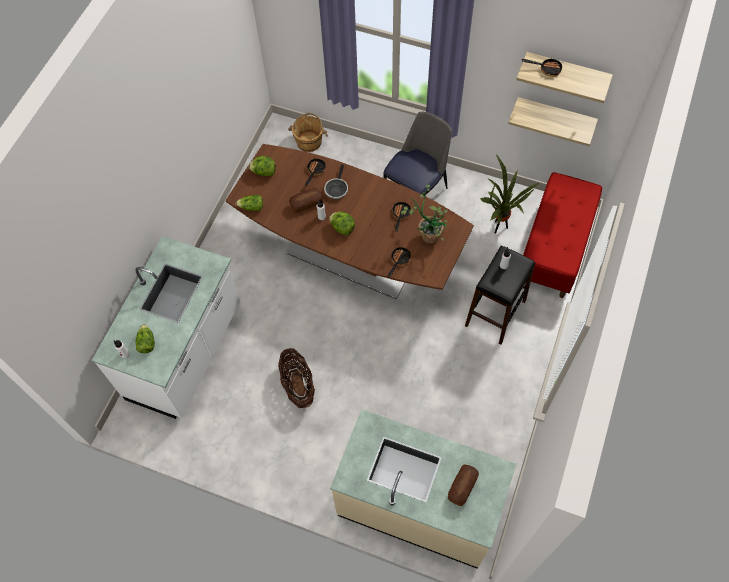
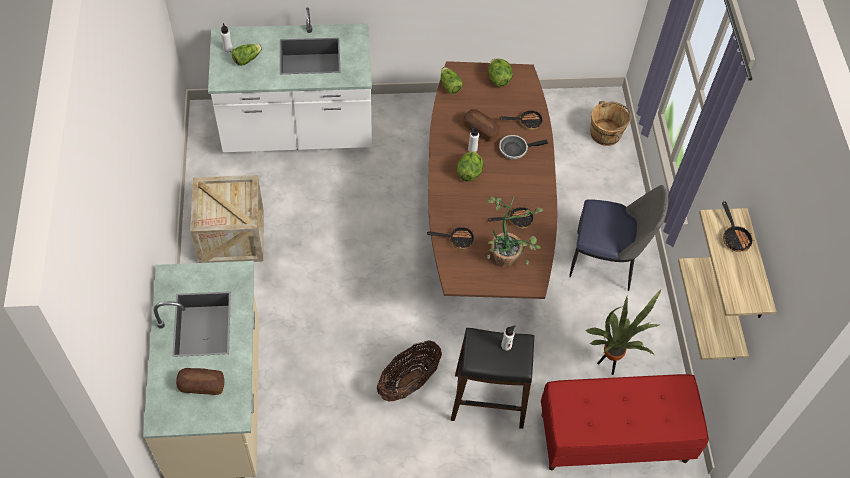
camera: 60 degrees right, 5 degrees down
(265, 442) = (231, 236): none -> crate
(298, 385) = (306, 239): basket -> basket (409, 381)

